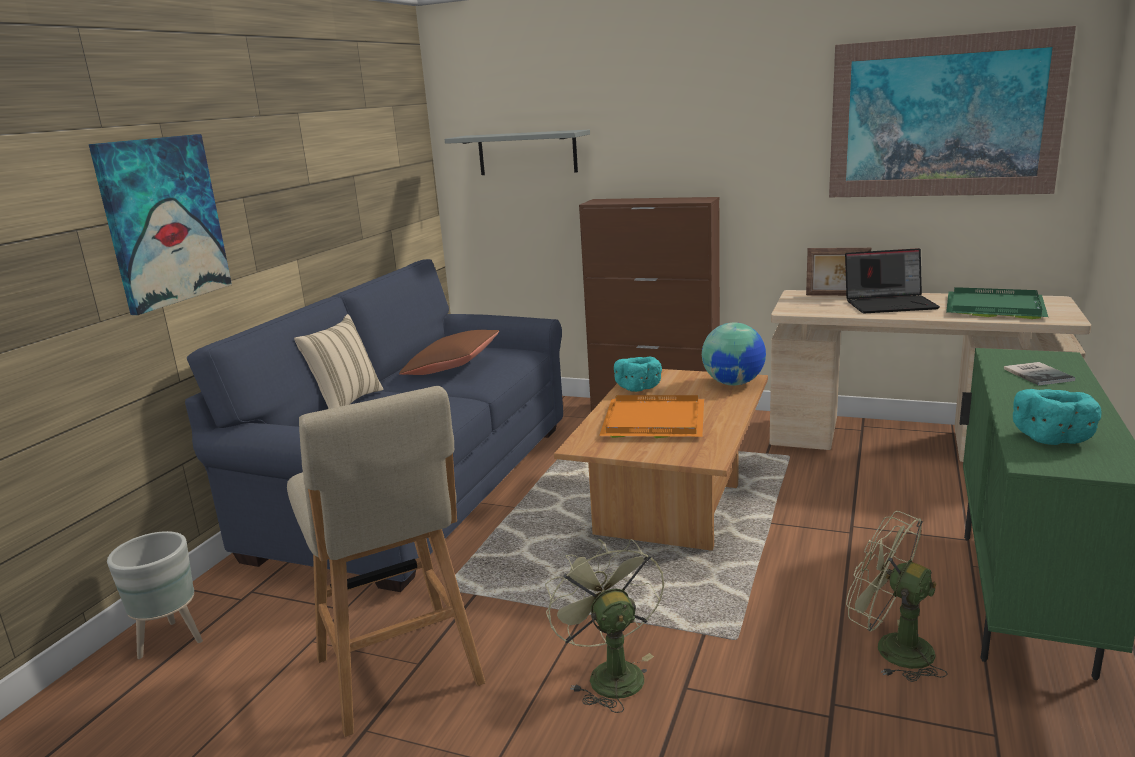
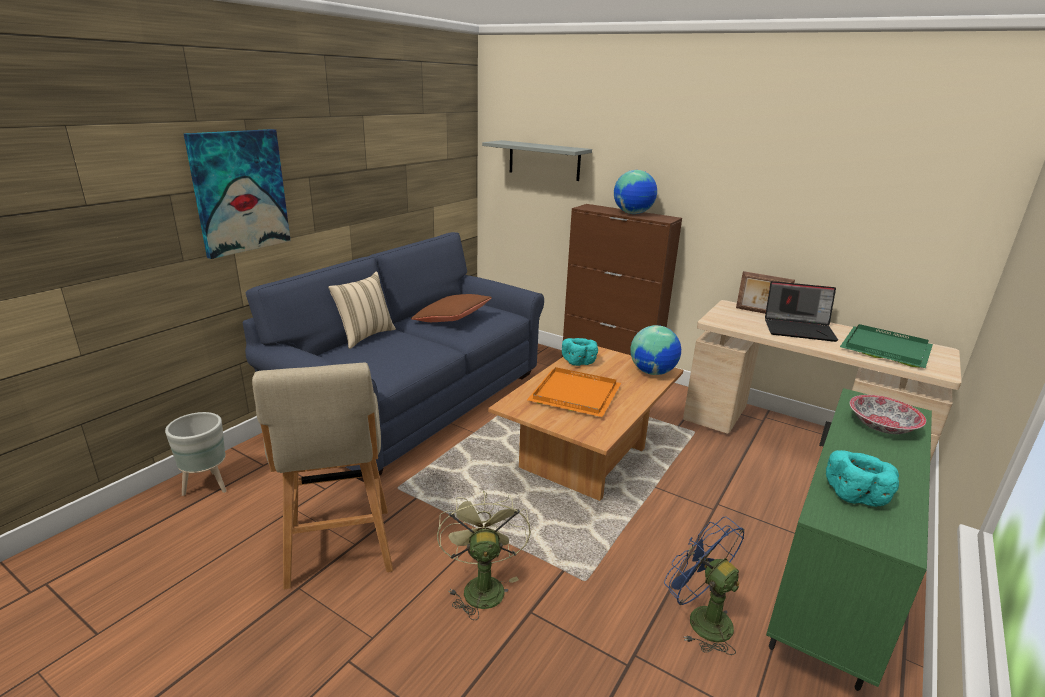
camera: 10 degrees right, 5 degrees up
(658, 200) = (633, 213): none -> globe
(891, 648) = (701, 619): green fan -> blue fan
(942, 117) = (876, 181): picture -> none
(1038, 374) = (882, 426): book -> bowl

